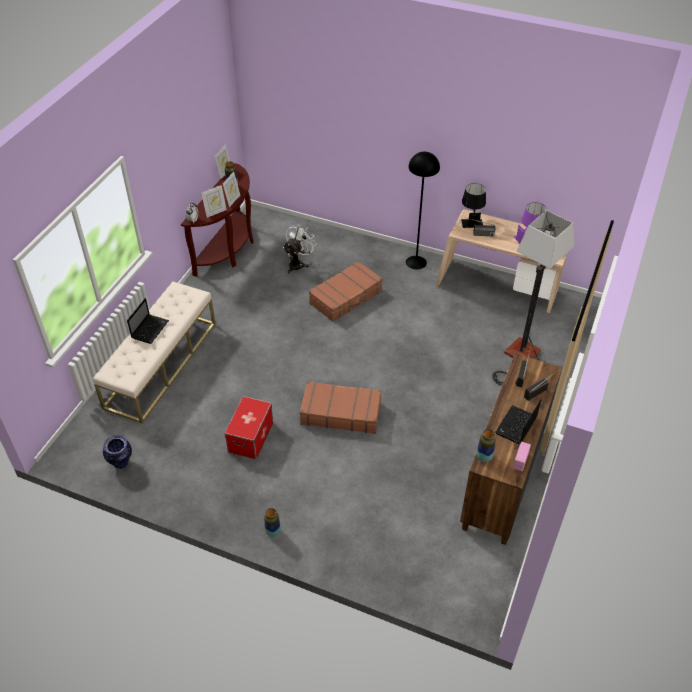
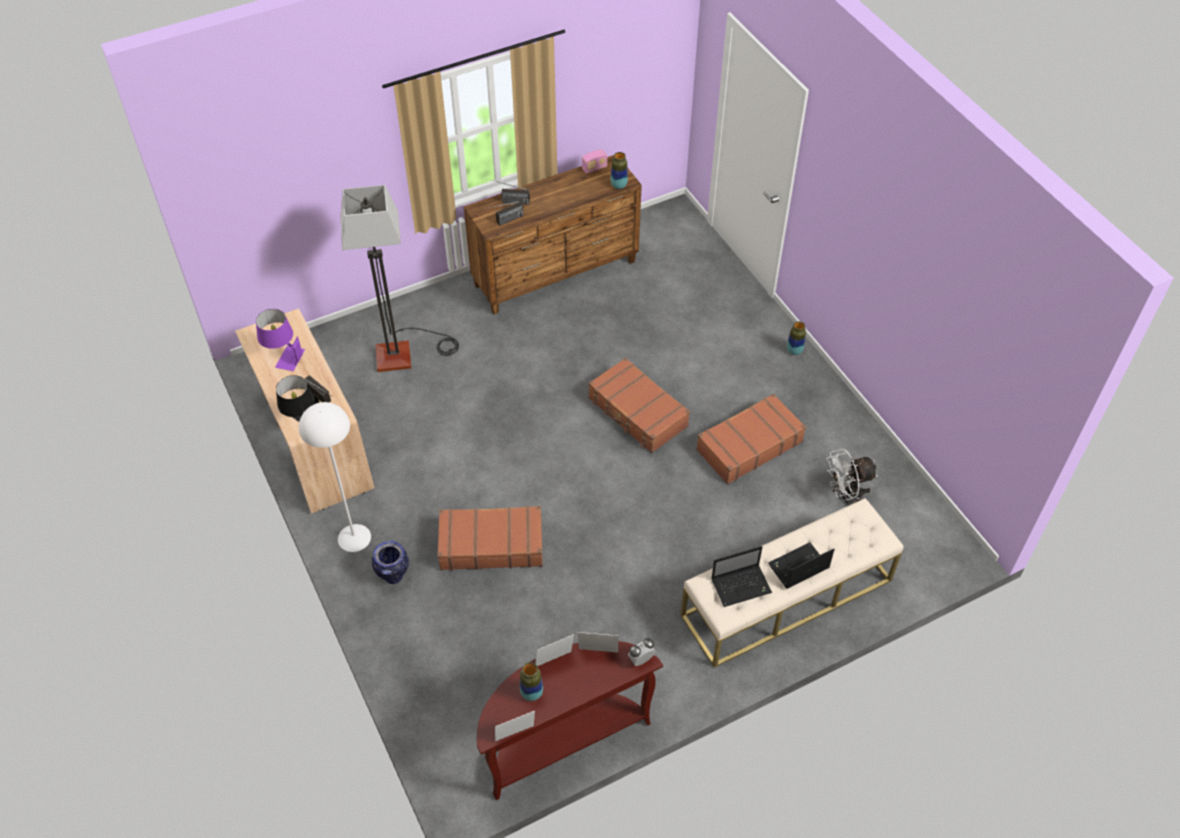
camera: 140 degrees left, 5 degrees up
(121, 463) = (901, 500): vase -> vase (393, 576)
(250, 437) = (748, 445): storage box -> brown suitcase
(298, 263) = (494, 641): white fan -> white fan (845, 497)
(416, 262) = (354, 537): black floor lamp -> white floor lamp
(516, 426) = (565, 189): laptop -> laptop (742, 585)

